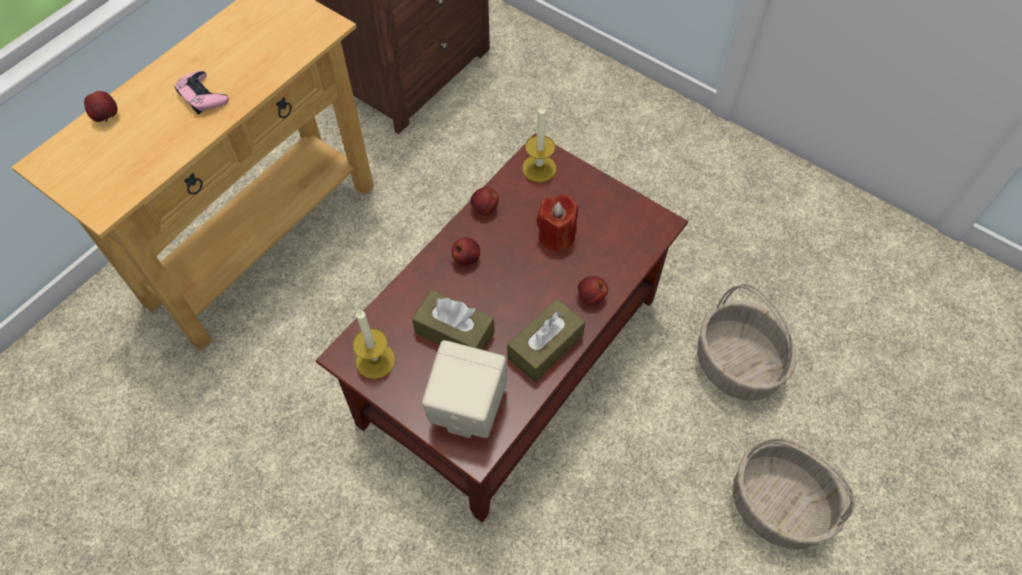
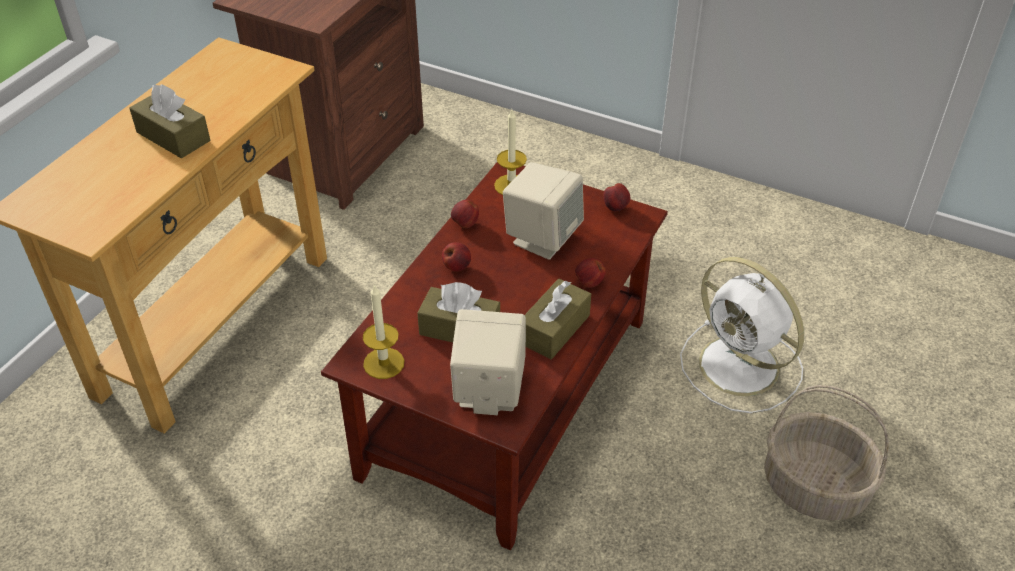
camera: 10 degrees left, 15 degrees down
(107, 117) = (77, 163): apple -> apple (616, 208)
(202, 96) = (173, 136): pink game controller -> brown tissue box
(556, 236) = (542, 237): red candle -> beige speaker
(737, 365) = (742, 368): basket -> white fan

